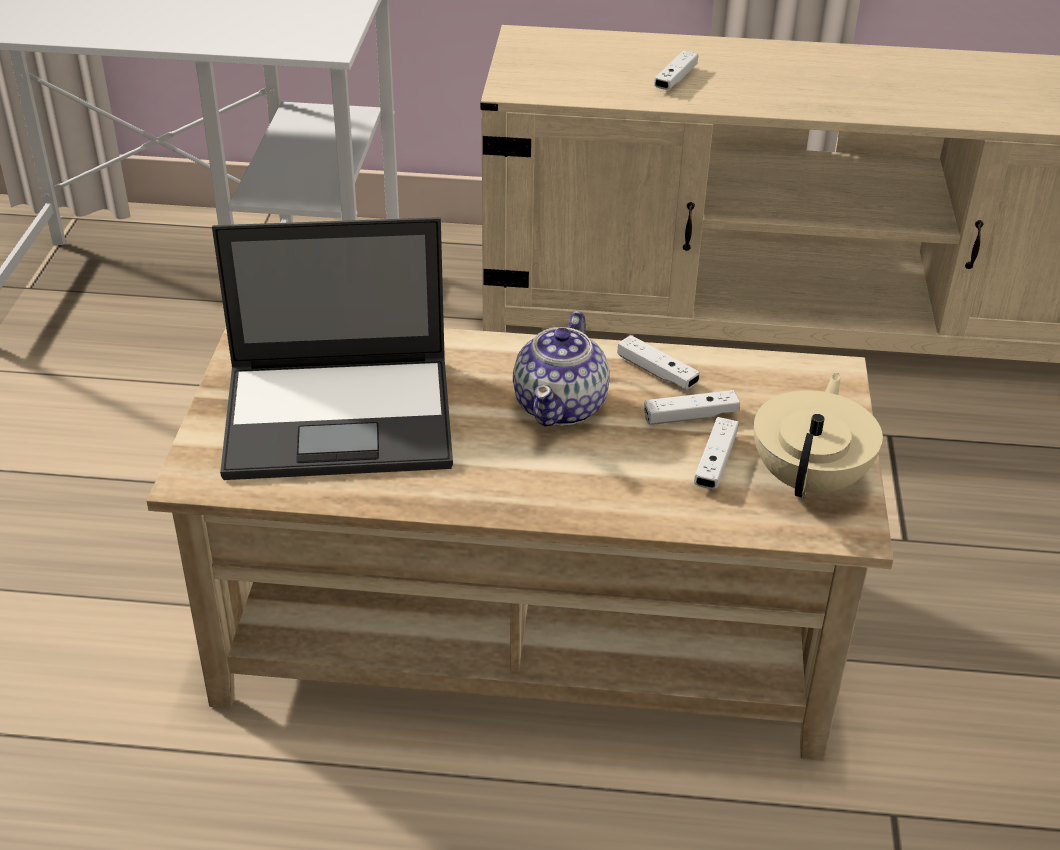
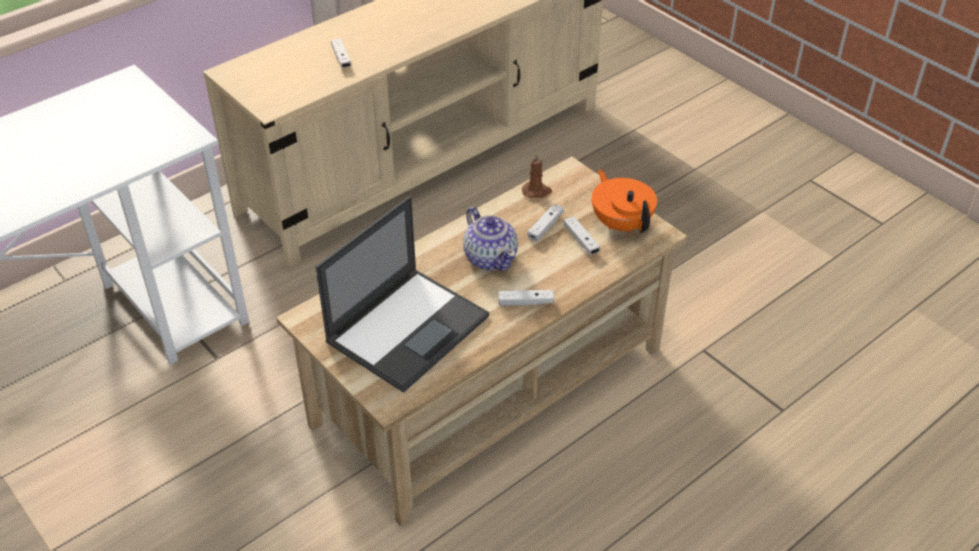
camera: 45 degrees left, 5 degrees up
(657, 372) = (506, 216): white game controller -> white game controller (525, 302)
(745, 369) = (536, 191): none -> brown candle
(810, 478) = (621, 223): beige teapot -> orange teapot

